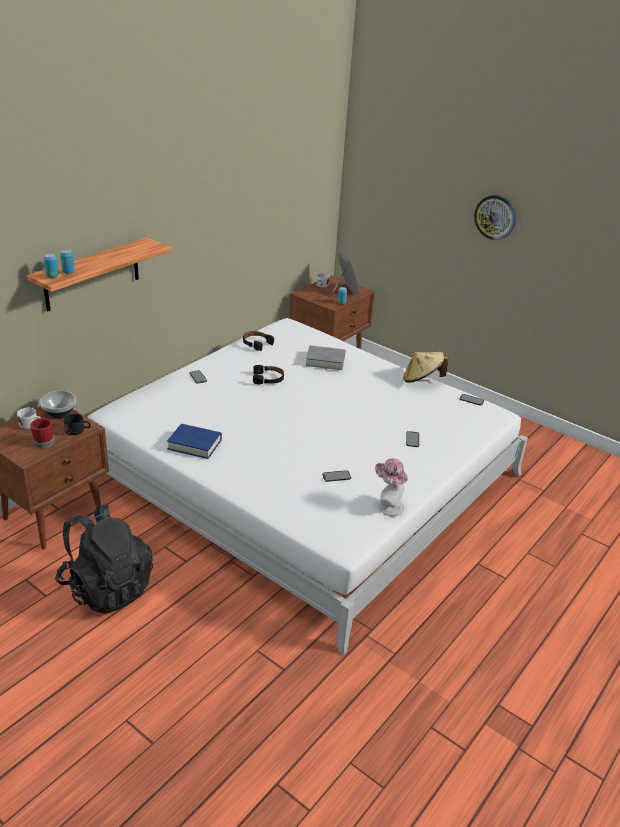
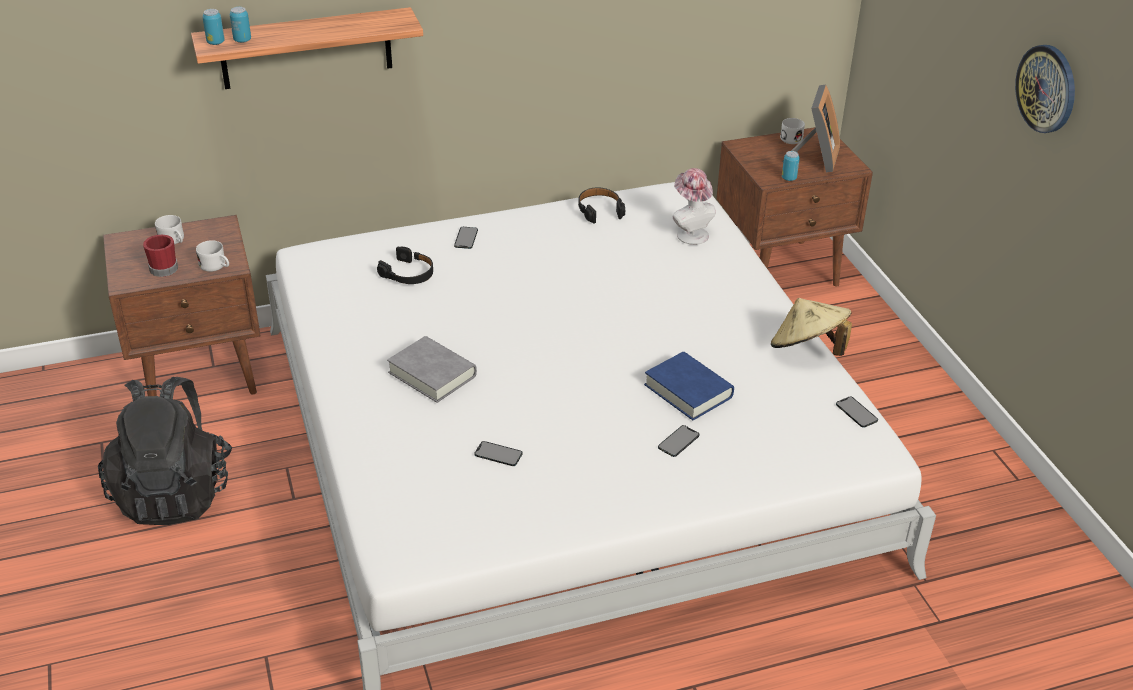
camera: 35 degrees right, 5 degrees up
(60, 413) = (220, 235): bowl -> none
(78, 431) = (216, 266): black mug -> white mug
(194, 444) = (359, 336): blue book -> blue book (688, 391)
(268, 379) = (559, 271): black headphones -> black headphones (408, 273)
(325, 361) = (676, 269): grey book -> grey book (432, 374)
(387, 506) = (522, 529): hat -> hat (690, 233)

